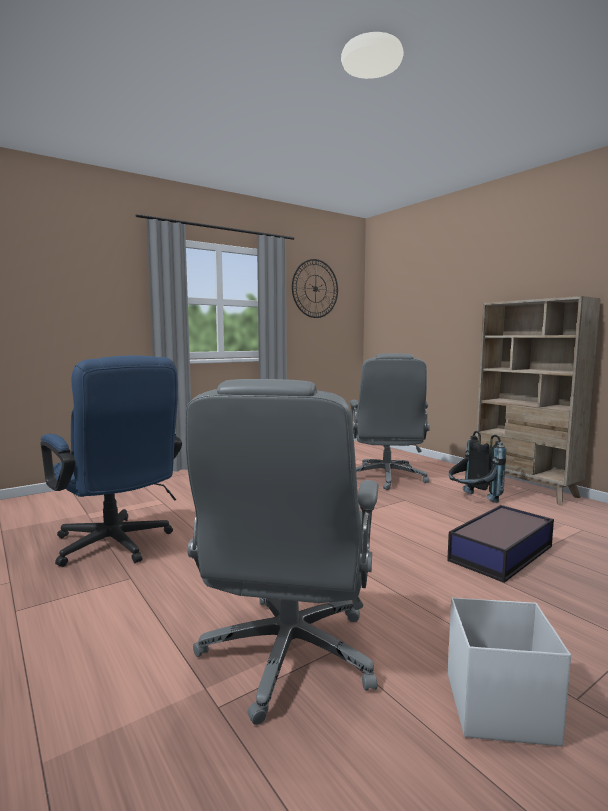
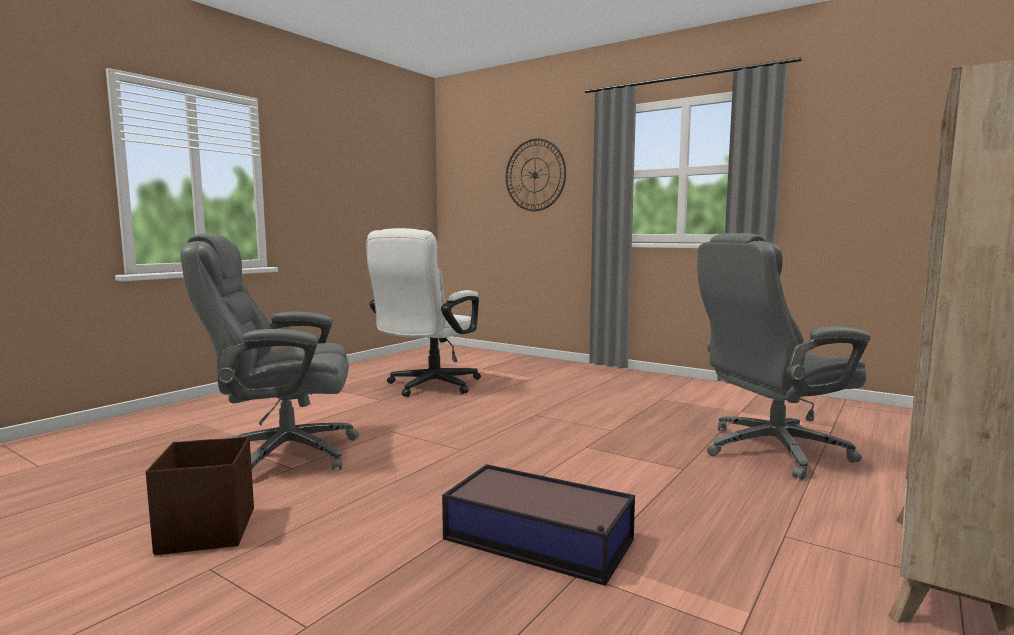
camera: 70 degrees right, 0 degrees up
(117, 546) = (428, 387): blue office chair -> white office chair
(315, 288) = (861, 130): wall clock -> wall clock (535, 175)
(472, 500) = (762, 518): black backpack -> none
(497, 707) = (208, 530): white storage box -> brown storage box

